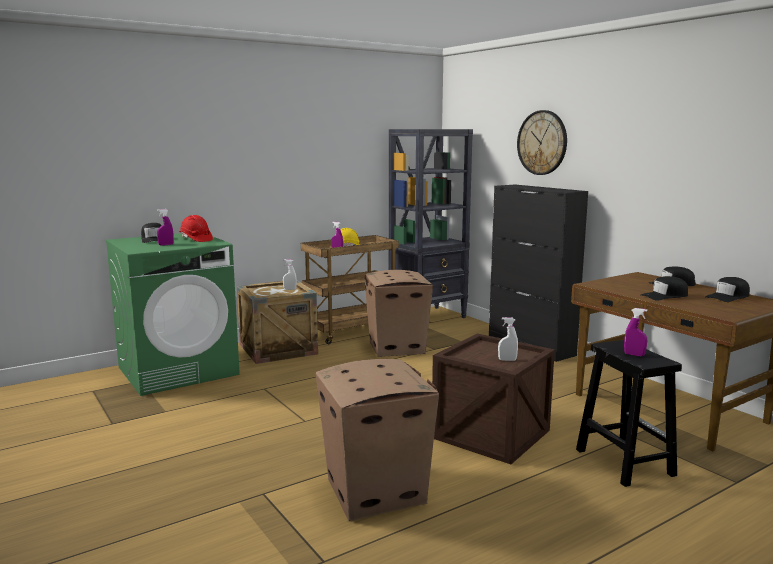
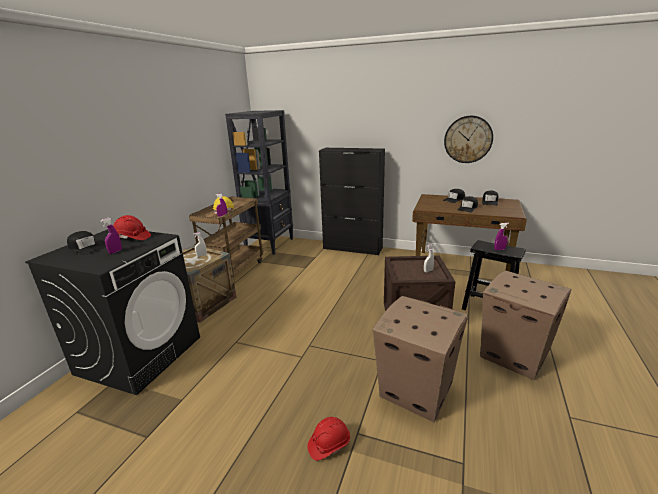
camera: 35 degrees left, 10 degrees up
(178, 371) = (140, 354): green washing machine -> black washing machine
(227, 489) = (329, 444): none -> red hard hat
(397, 348) = (282, 274): cardboard box -> cardboard box (515, 355)
(542, 142) = (344, 118): wall clock -> wall clock (468, 139)

